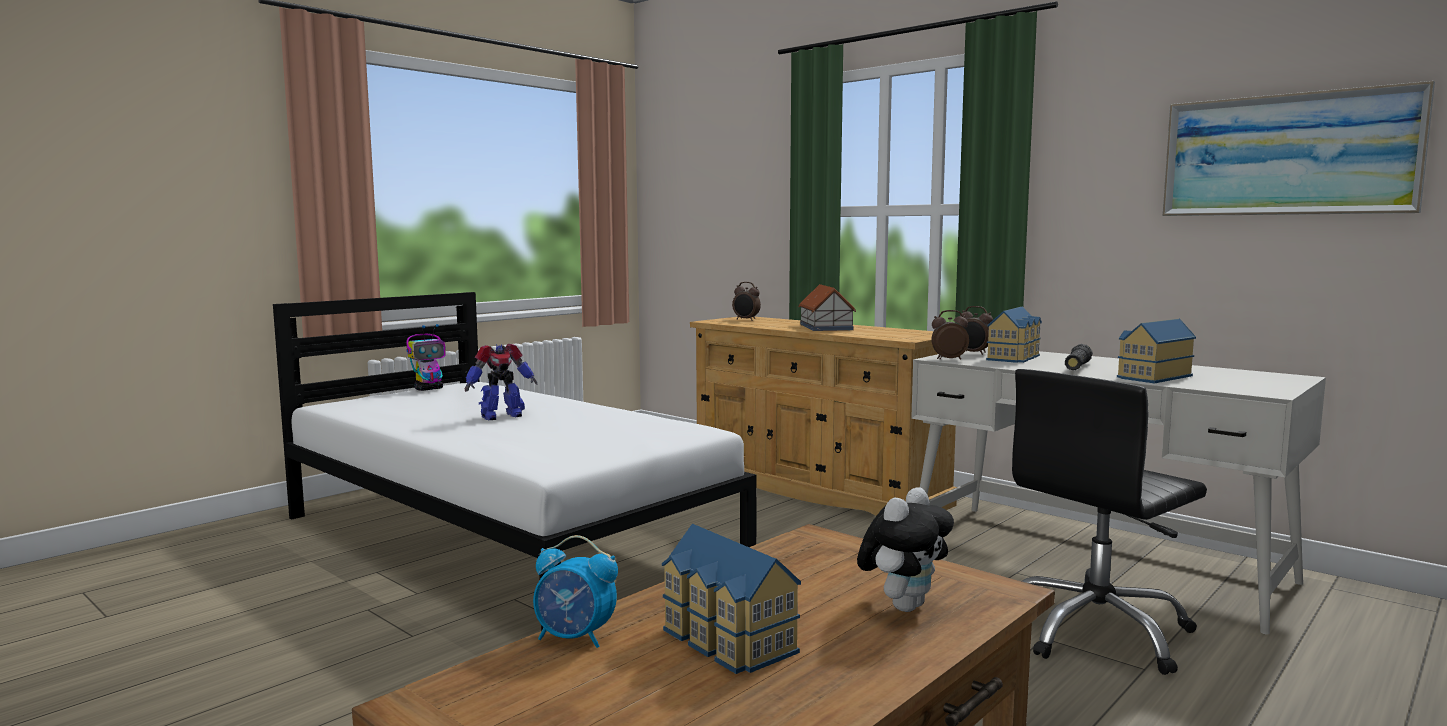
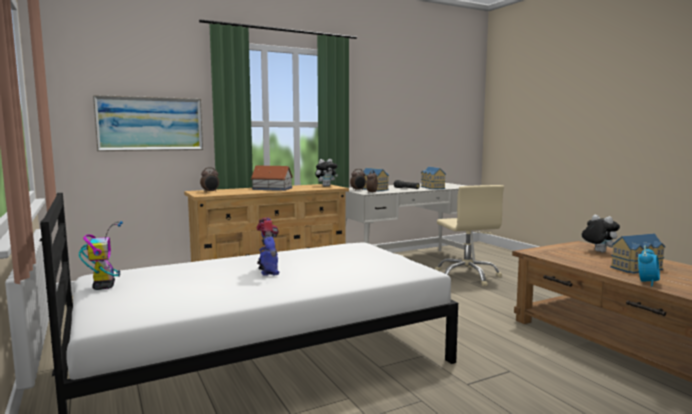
camera: 70 degrees left, 0 degrees up
(916, 335) = (326, 186): none -> plush toy
(1096, 631) = (467, 276): black office chair -> beige office chair
(1287, 155) = (420, 109): picture -> picture (150, 124)

